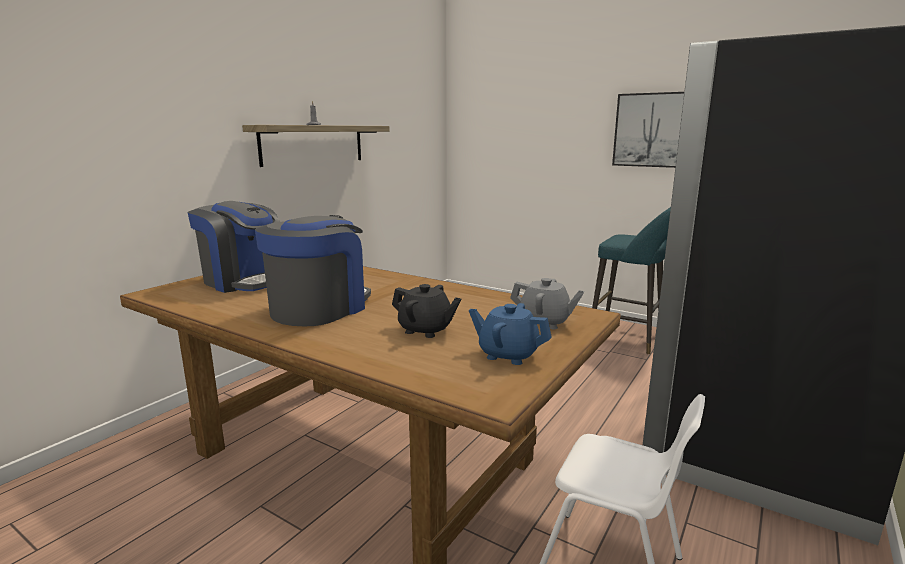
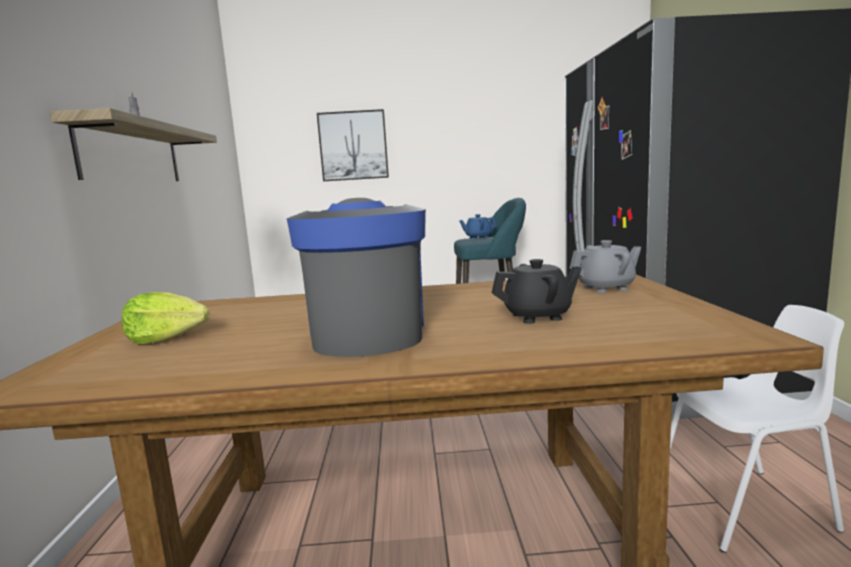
camera: 35 degrees left, 5 degrees down
(245, 281) = (166, 338): coffee machine -> lettuce
(508, 355) = (658, 311): blue teapot -> blue teapot (478, 238)
(651, 130) = (467, 141): picture -> picture (353, 146)

